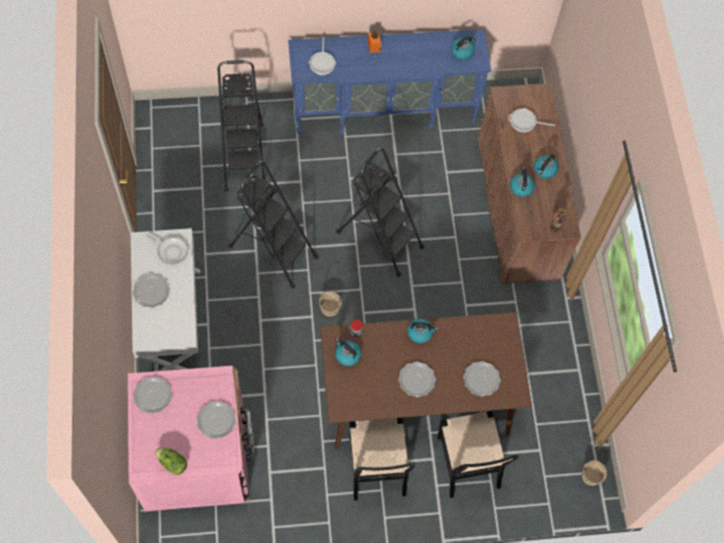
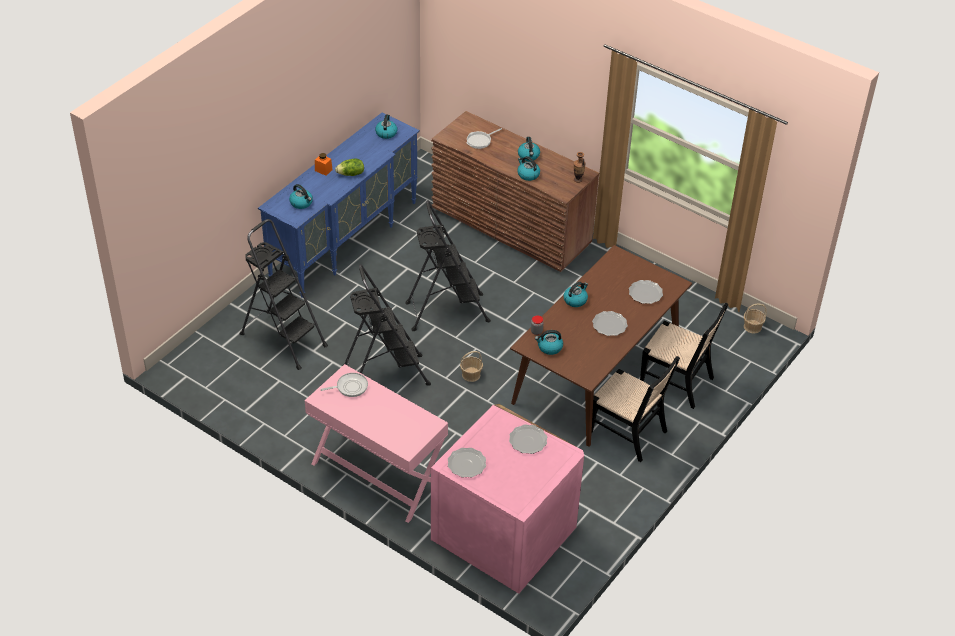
camera: 45 degrees left, 20 degrees down
(151, 292) = (371, 420): plate -> none
(172, 324) = (377, 474): white console table -> pink console table
(172, 463) = (536, 487): lettuce -> lettuce (351, 174)
(322, 62) = (301, 203): frying pan -> kettle

